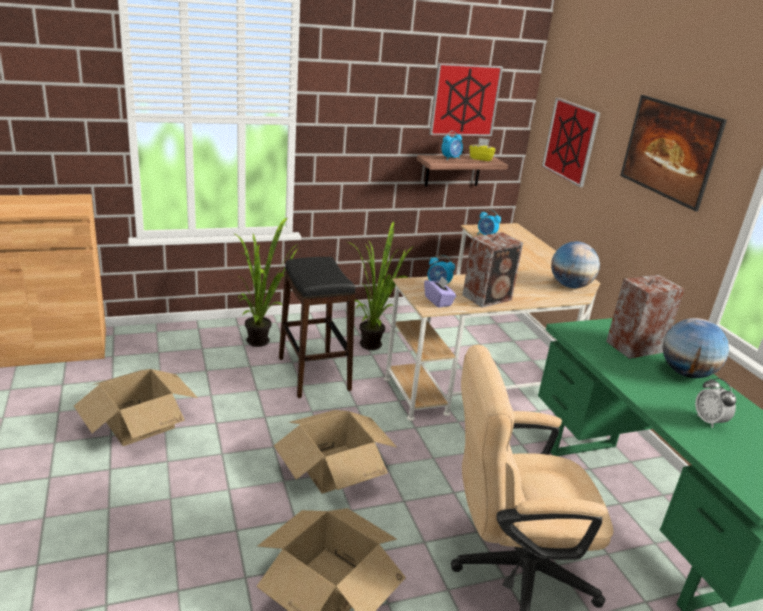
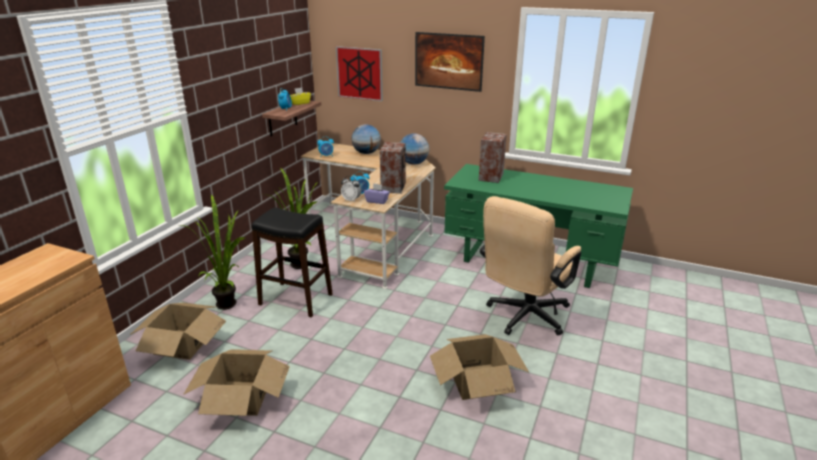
camera: 45 degrees left, 0 degrees up
(334, 468) = (392, 334): cardboard box -> cardboard box (182, 344)
(465, 100) = (278, 63): picture -> none
(686, 373) = (524, 178): globe -> globe (366, 153)
(709, 421) = (562, 191): alarm clock -> alarm clock (351, 200)

